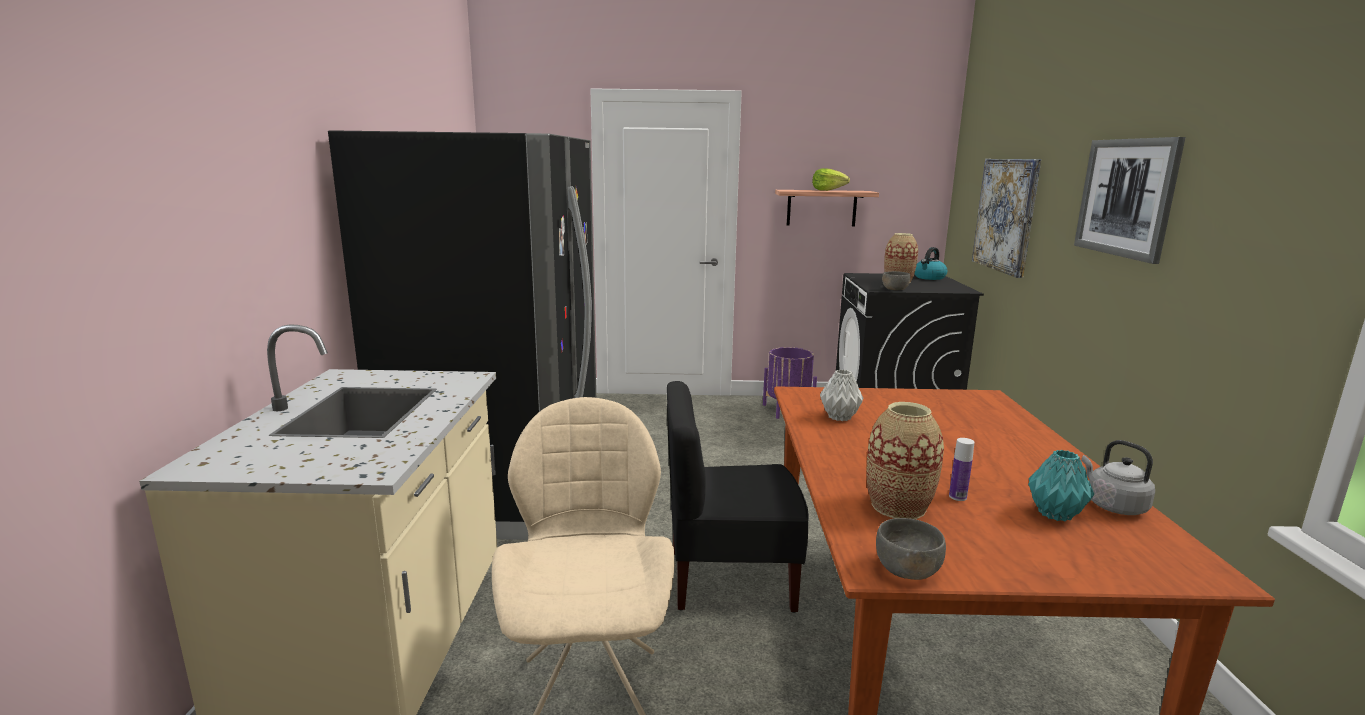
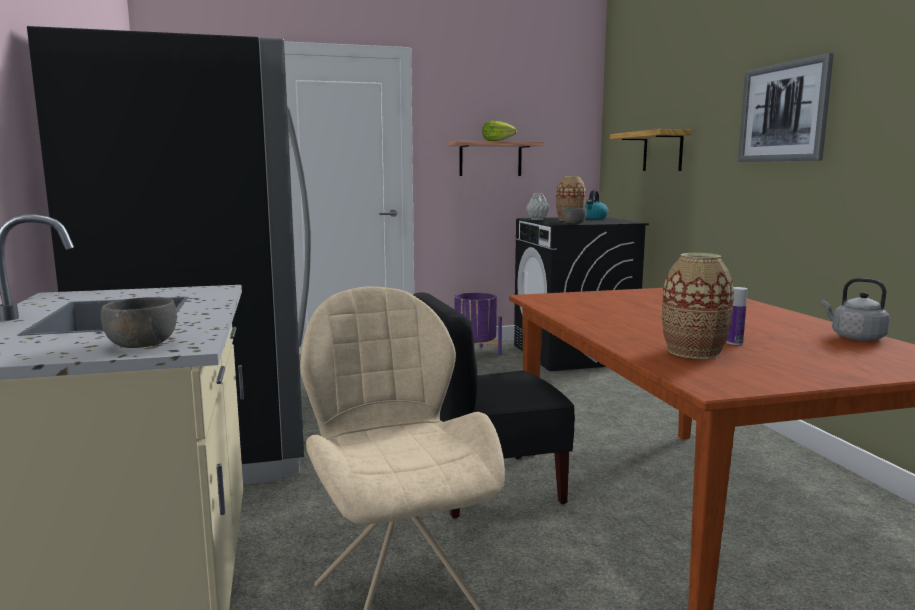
camera: 15 degrees left, 5 degrees down
(839, 417) = (587, 308): grey vase -> grey vase (537, 219)
(907, 570) = (741, 385): grey bowl -> grey bowl (142, 344)
(1006, 215) = (662, 151): picture -> shelf
(1054, 514) = (817, 345): turquoise vase -> none

